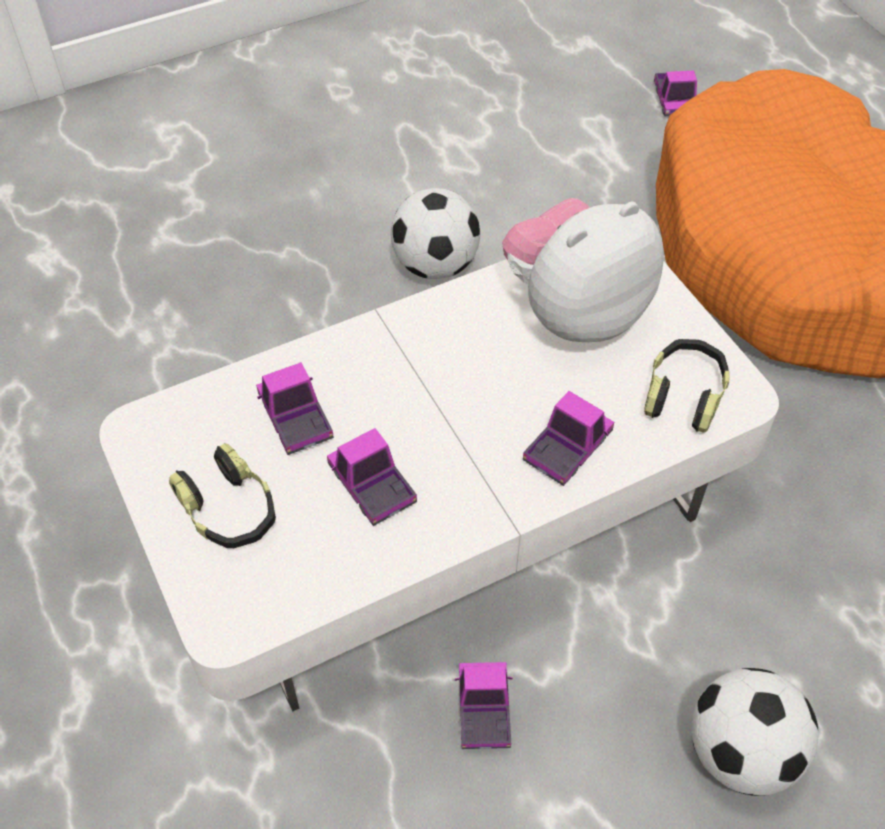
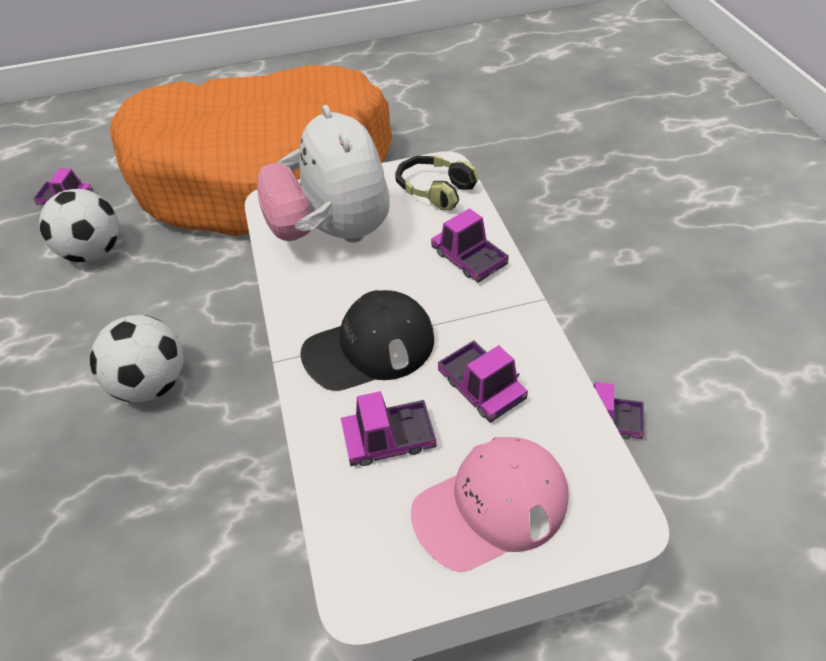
camera: 75 degrees left, 5 degrees down
(229, 511) = (490, 508): headphones -> pink cap
(372, 486) = (481, 388): toy truck -> toy truck turned 105 degrees counterclockwise
(406, 380) = (368, 349): none -> black cap
(741, 753) = (643, 288): football -> football (94, 252)

